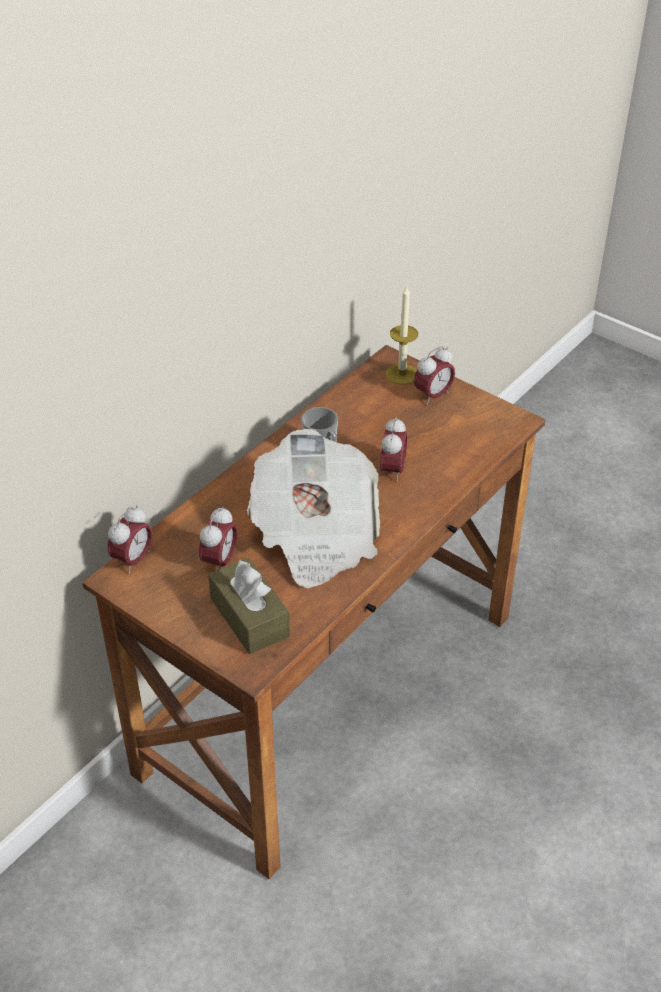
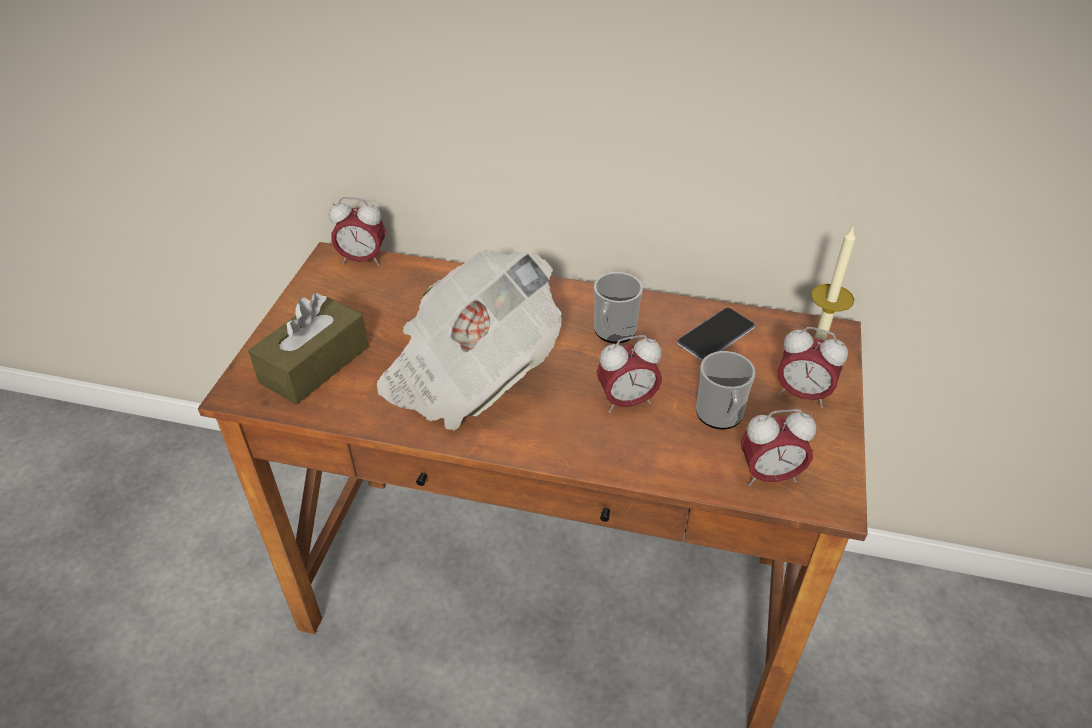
camera: 65 degrees right, 0 degrees up
(220, 561) = (389, 315): alarm clock -> alarm clock (769, 475)
(357, 408) = (715, 335): none -> phone
(430, 436) = (720, 417): none -> mug

